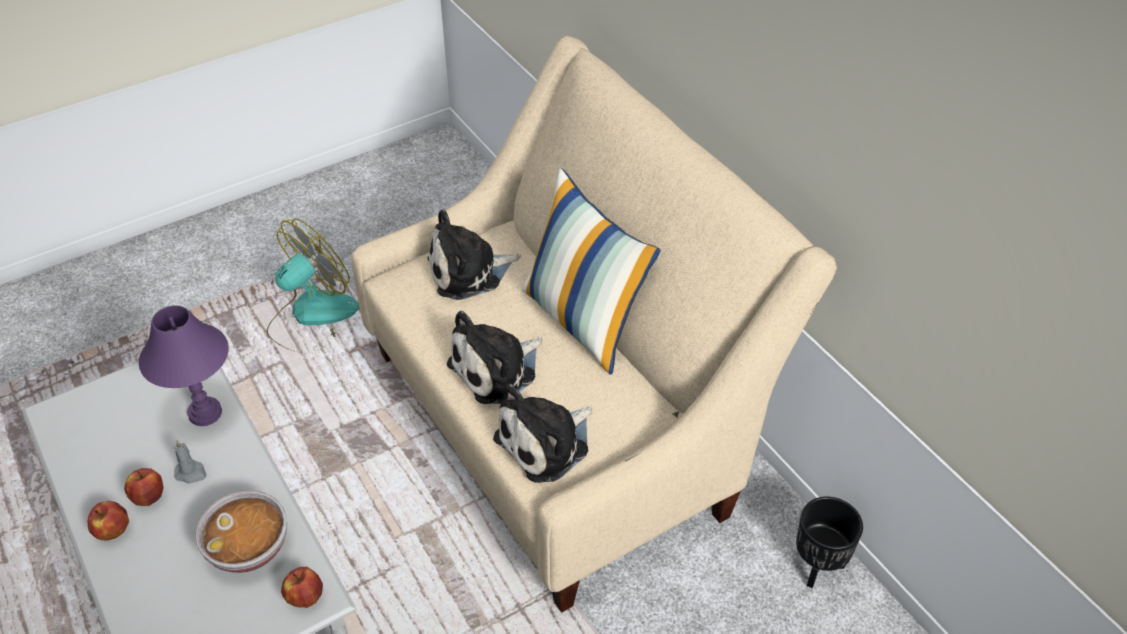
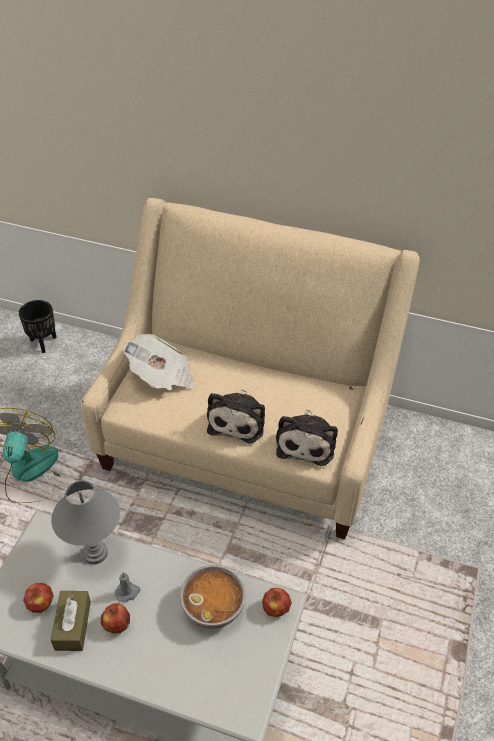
camera: 40 degrees left, 0 degrees up
(113, 469) = (73, 625): none -> brown tissue box
(113, 530) = (117, 659): apple -> apple (41, 604)
(204, 413) = (94, 553): purple table lamp -> grey table lamp
(469, 272) = (162, 376): plush toy -> newspaper
(584, 320) = (255, 367): pillow -> none
(819, 567) = (434, 434): black planter -> black planter (44, 343)

